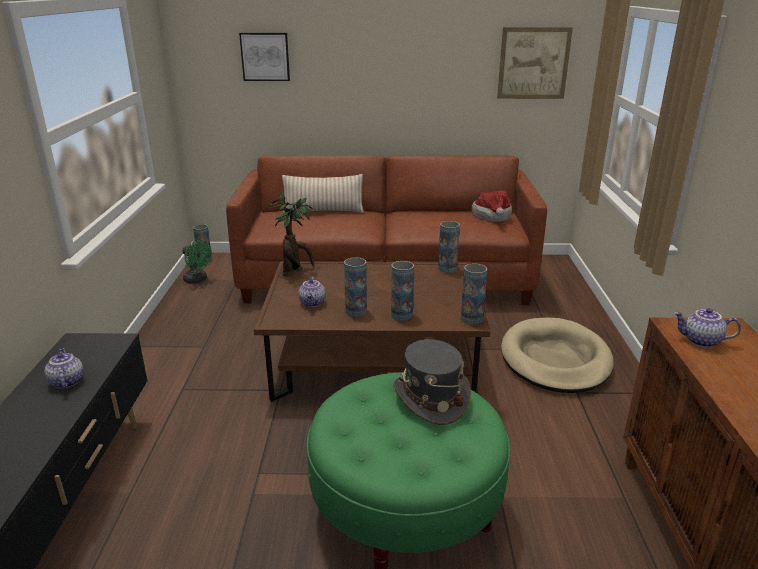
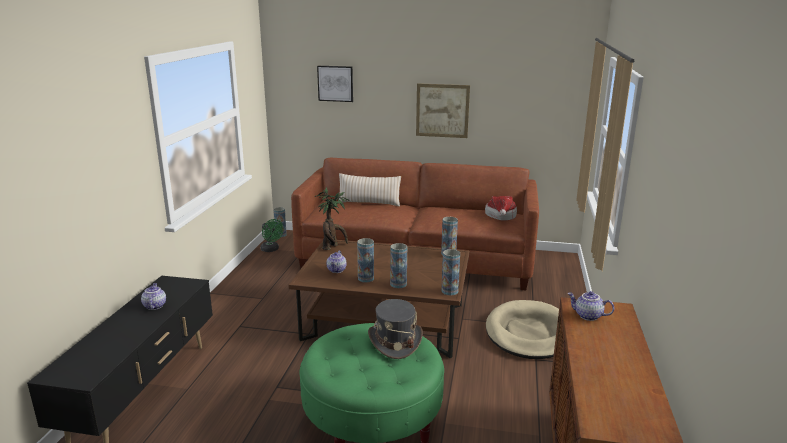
camera: 10 degrees right, 5 degrees down
(533, 63) = (545, 95): picture -> picture (442, 110)

